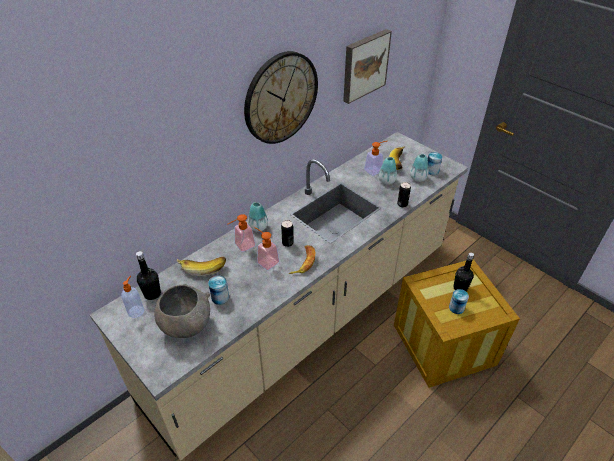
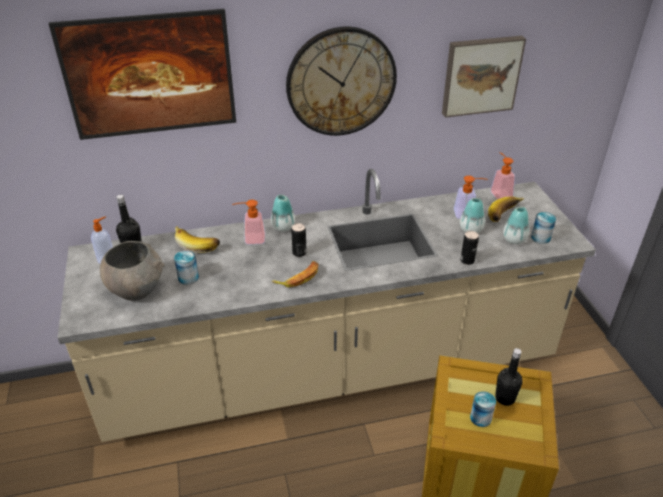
camera: 30 degrees right, 5 degrees down
(147, 161) = (155, 103): none -> picture
(265, 260) = (261, 261): soap dispenser -> soap dispenser (499, 192)

